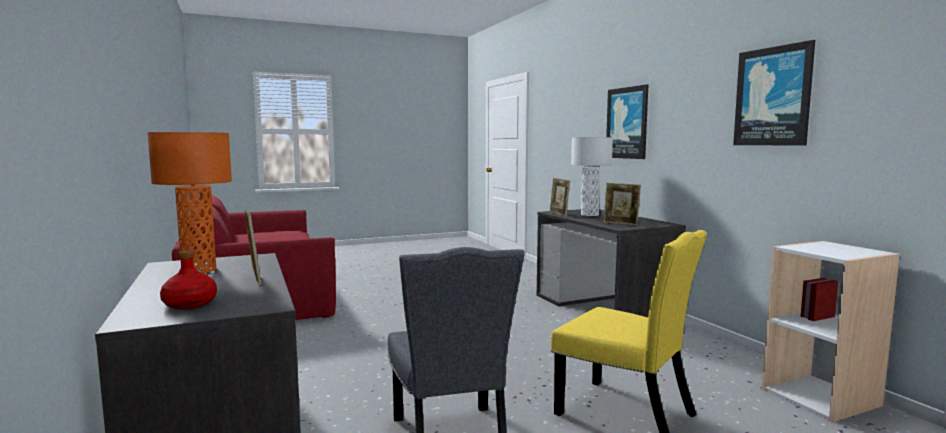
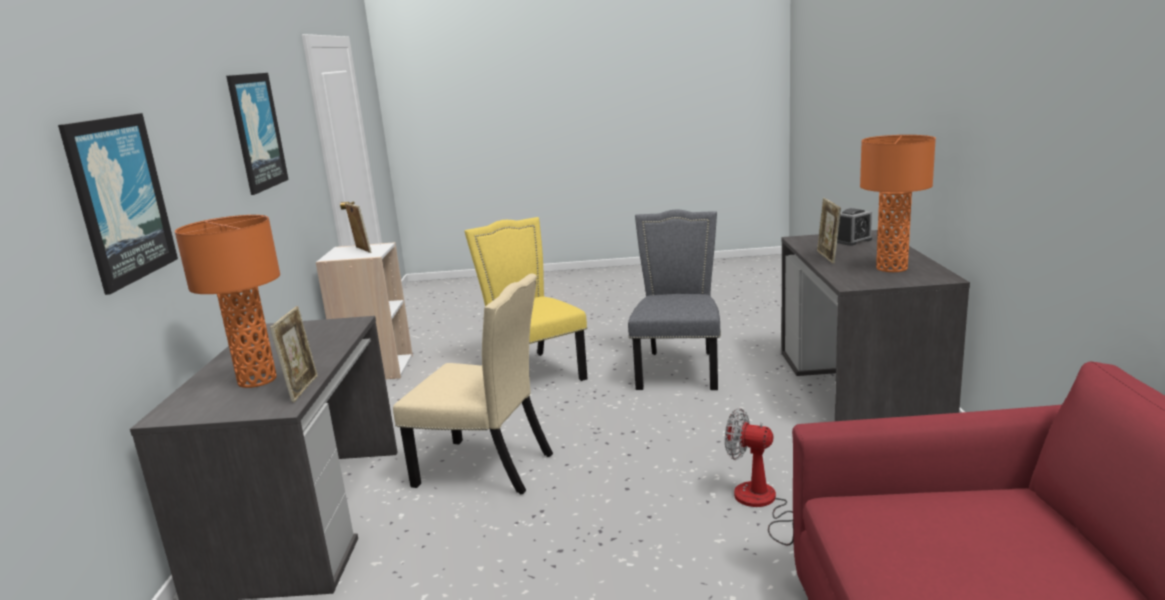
camera: 155 degrees left, 10 degrees up
(189, 304) = (852, 241): red bottle -> alarm clock
(349, 339) = (761, 504): none -> fan
(542, 335) = (482, 468): none -> beige chair
(590, 214) = (256, 380): white table lamp -> orange table lamp
(621, 223) = (320, 334): picture frame -> picture frame (361, 250)

